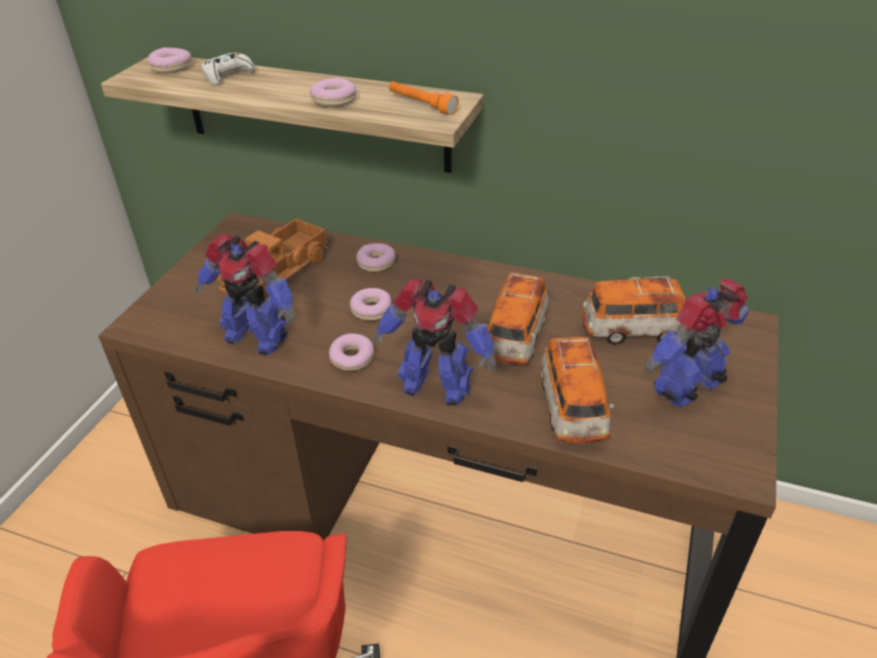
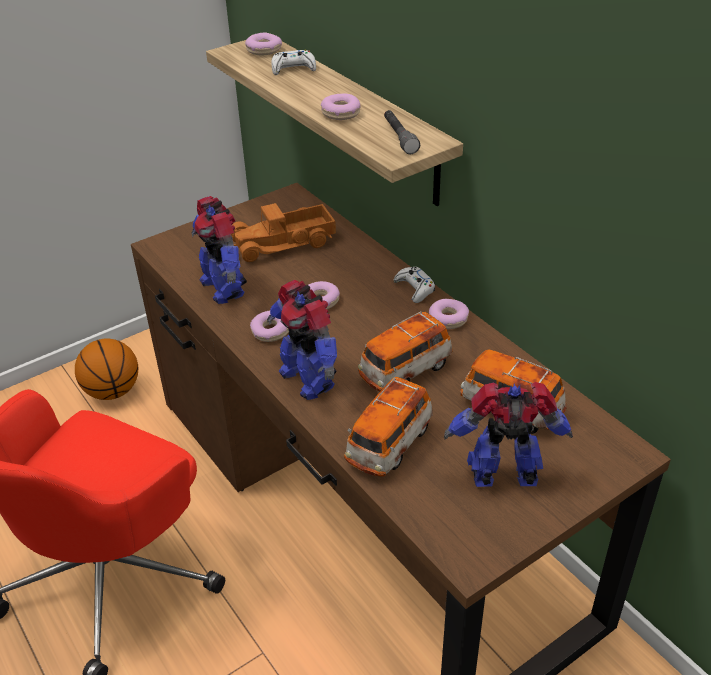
camera: 35 degrees right, 0 degrees up
(90, 524) = (113, 391): none -> basketball
(376, 263) = (362, 265): donut -> donut (448, 319)
(421, 105) = (399, 138): orange flashlight -> grey flashlight
(446, 265) = (415, 289): none -> white game controller

